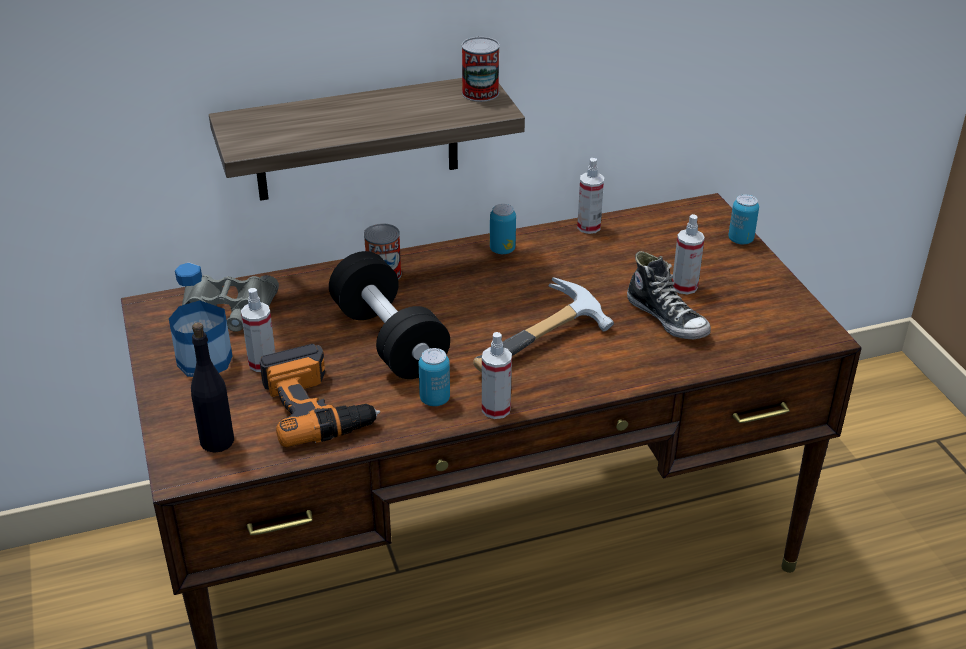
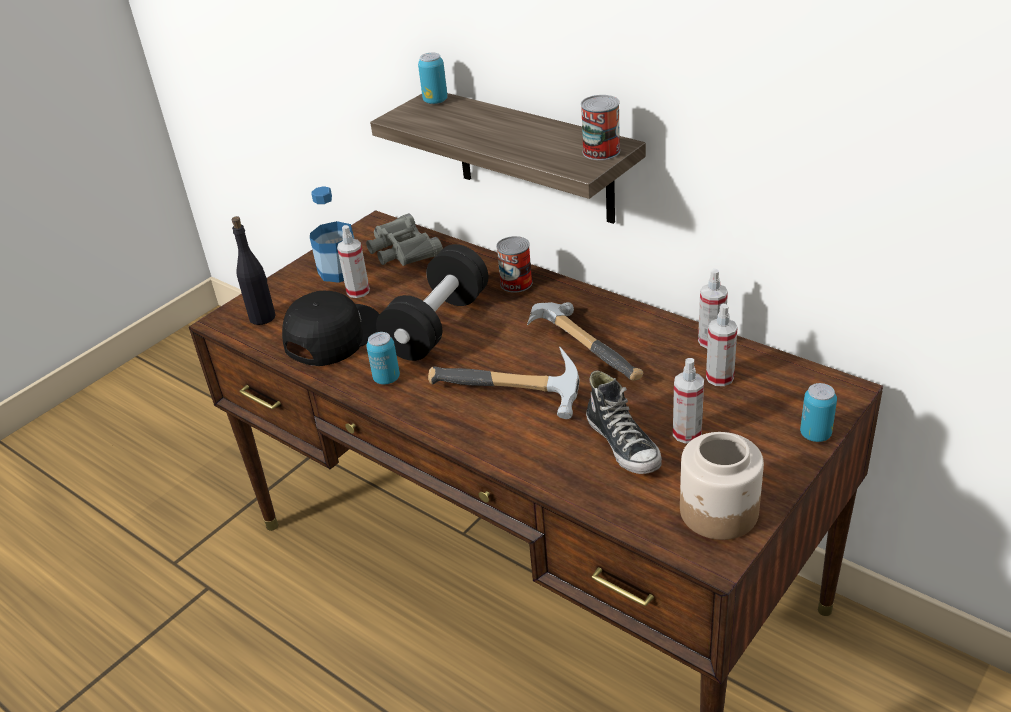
camera: 60 degrees right, 0 degrees up
(317, 406) = (332, 335): power drill -> black cap
(496, 409) = (401, 411): spray bottle -> spray bottle (719, 377)
(502, 249) = (617, 316): can -> can (435, 101)
(526, 281) = (587, 348): none -> hammer
(667, 318) = (623, 445): shoe -> shoe turned 45 degrees counterclockwise
(781, 313) = (719, 512): none -> jar

